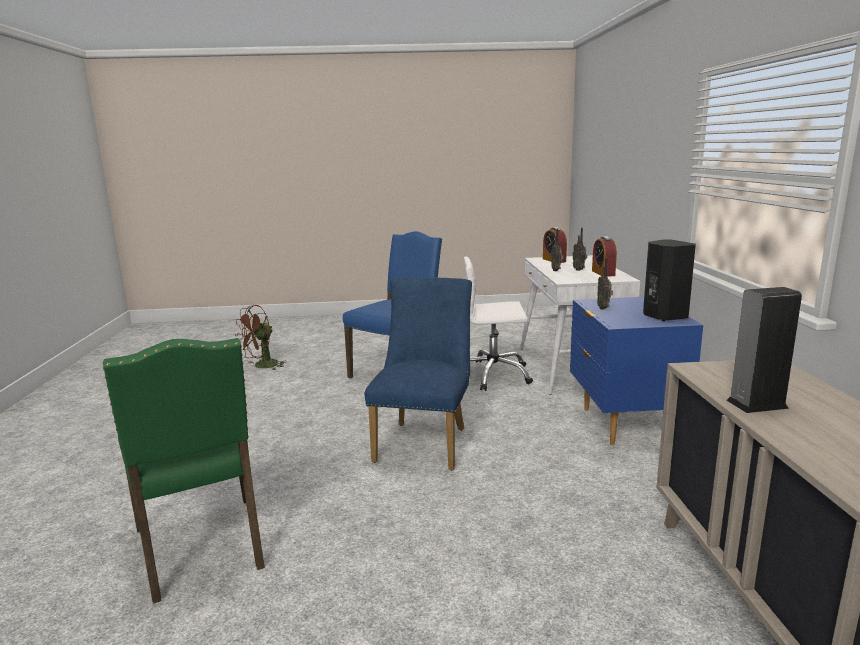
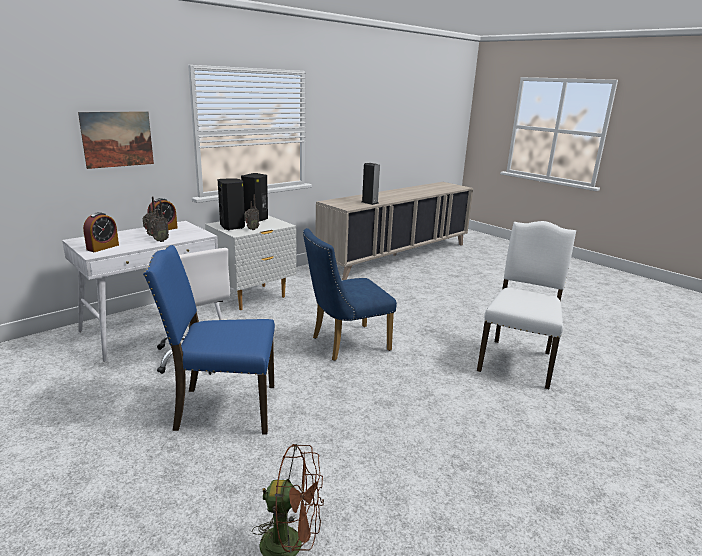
camera: 130 degrees left, 5 degrees up
(202, 548) = (517, 361): green chair -> white chair
(624, 303) = (233, 227): none -> black speaker
(624, 424) = (253, 297): blue nightstand -> white nightstand
(649, 170) = (117, 139): none -> picture

